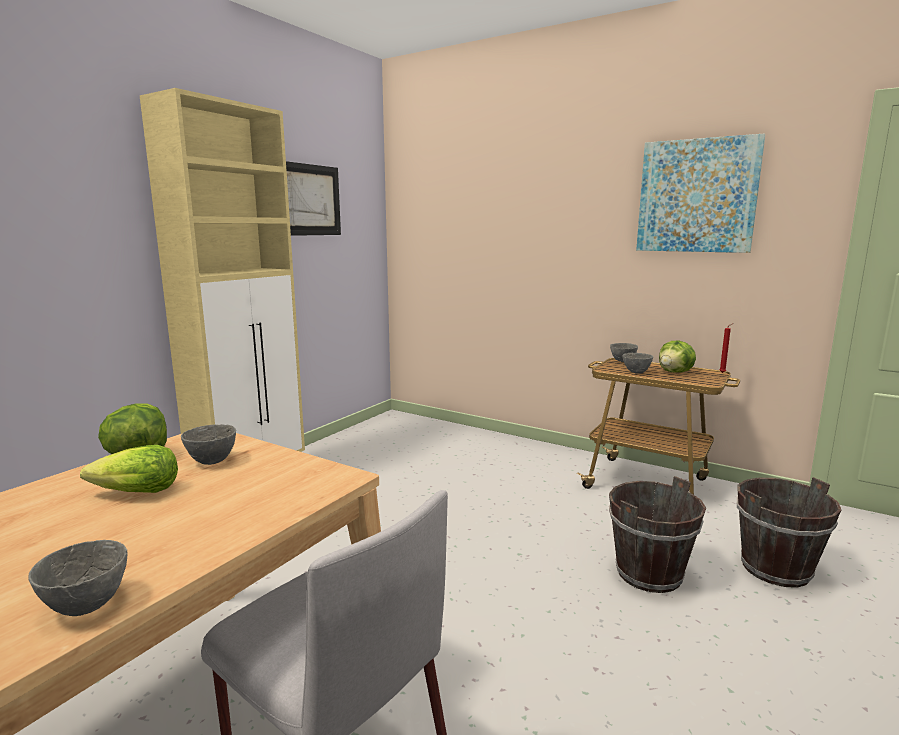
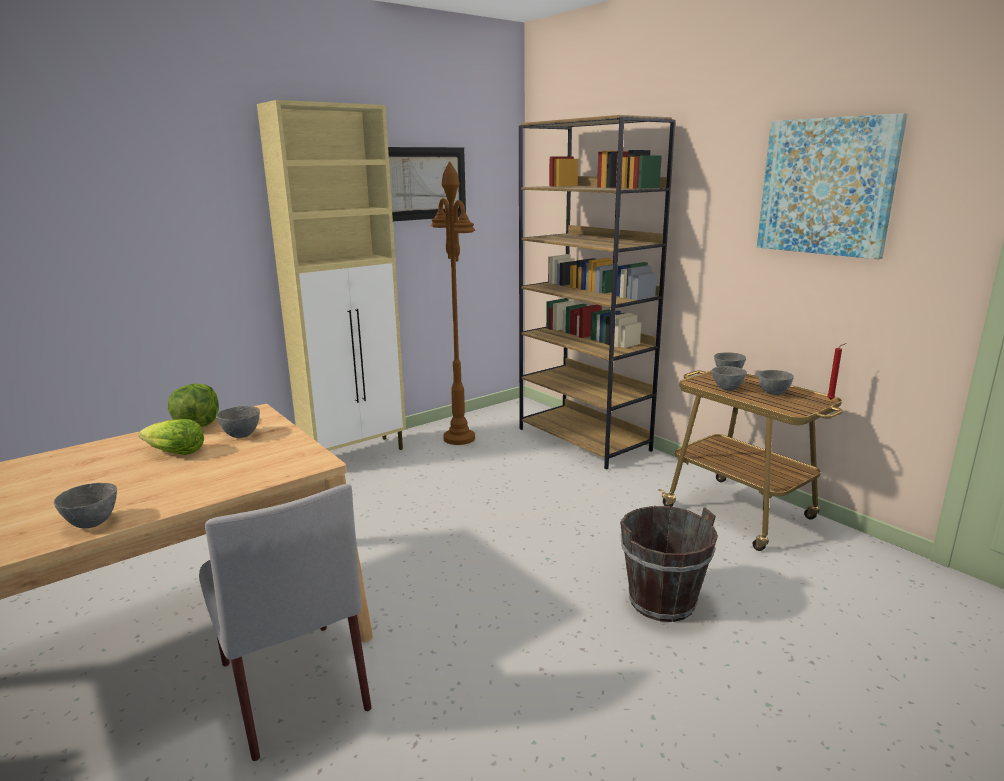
camera: 20 degrees right, 5 degrees up
(354, 454) = (459, 438): none -> brown floor lamp
(473, 440) = (584, 439): none -> brown bookcase
(675, 372) = (774, 393): lettuce -> grey bowl
(775, 569) = (809, 625): brown bucket -> none

